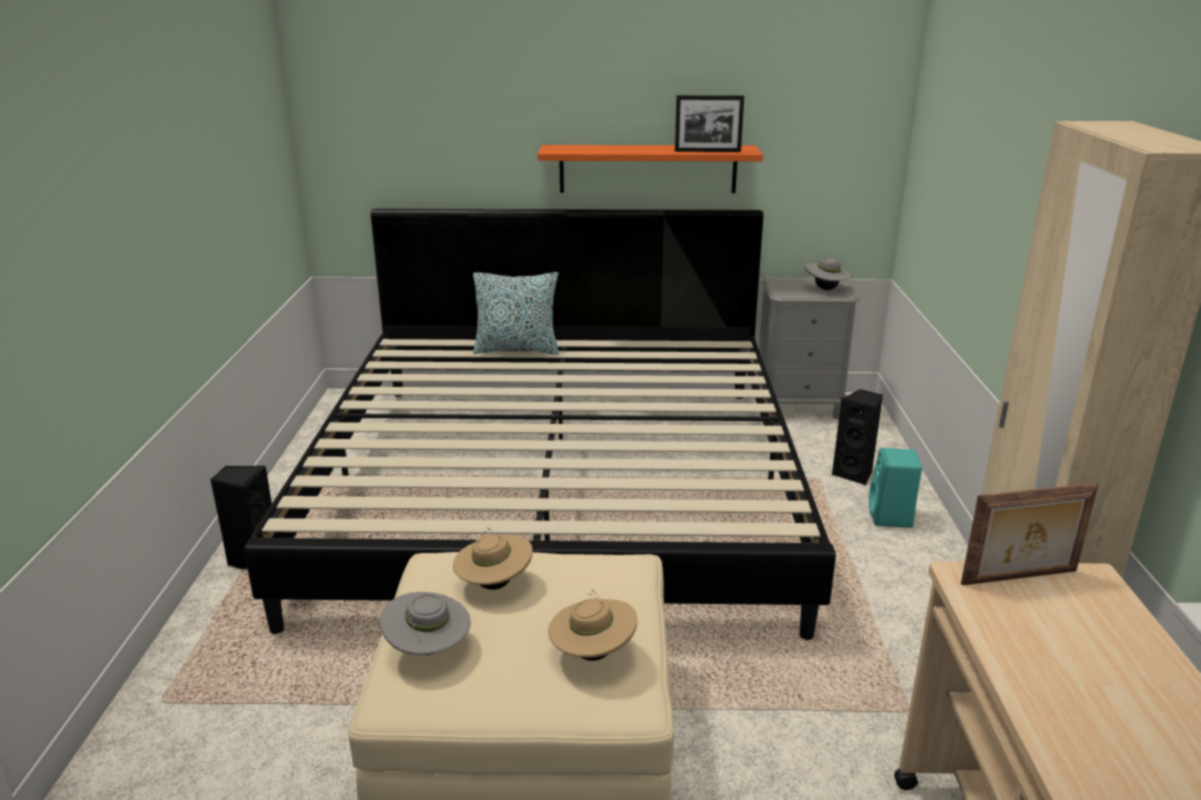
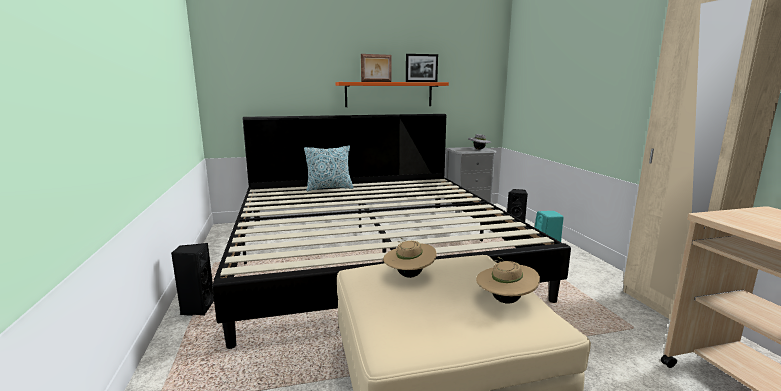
camera: 15 degrees left, 10 degrees down
(428, 649) = (394, 314): grey hat -> none
(1020, 578) = (741, 214): picture frame -> picture frame (376, 82)

